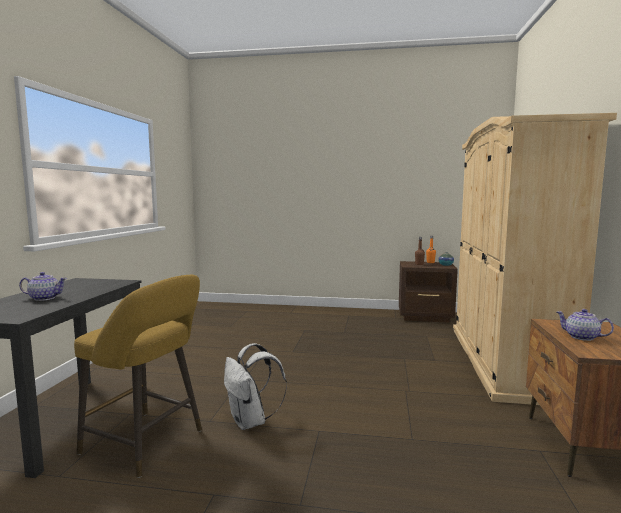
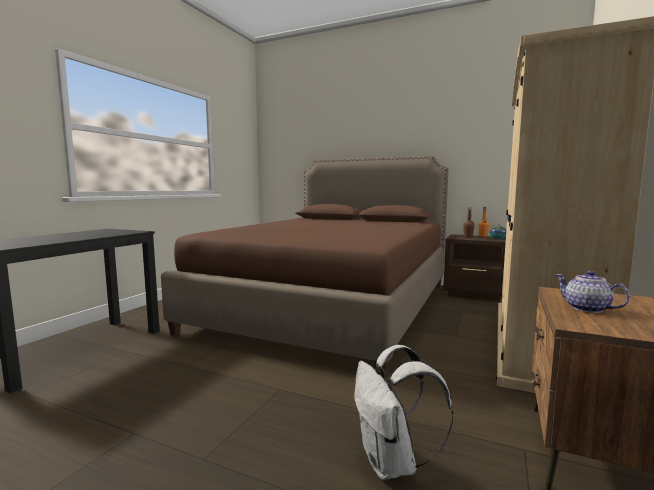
camera: 15 degrees right, 0 degrees up
(44, 298) = (52, 238): teapot -> none
(147, 443) = (119, 378): yellow stool -> none
(251, 421) = (222, 371): white backpack -> white backpack (392, 463)
(305, 340) = (331, 305): none -> brown bed

